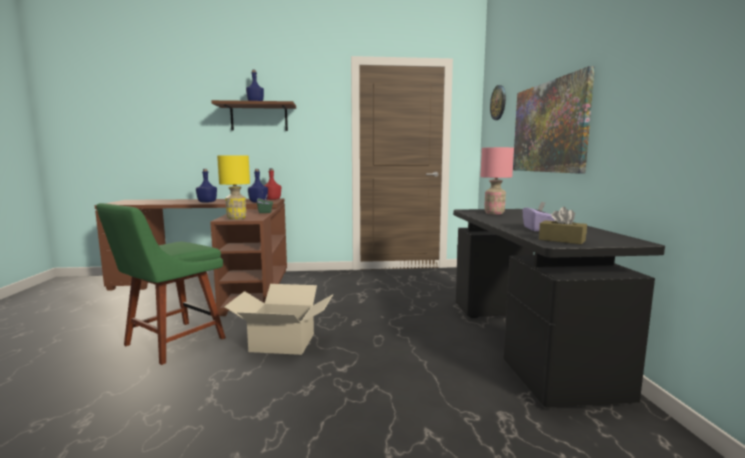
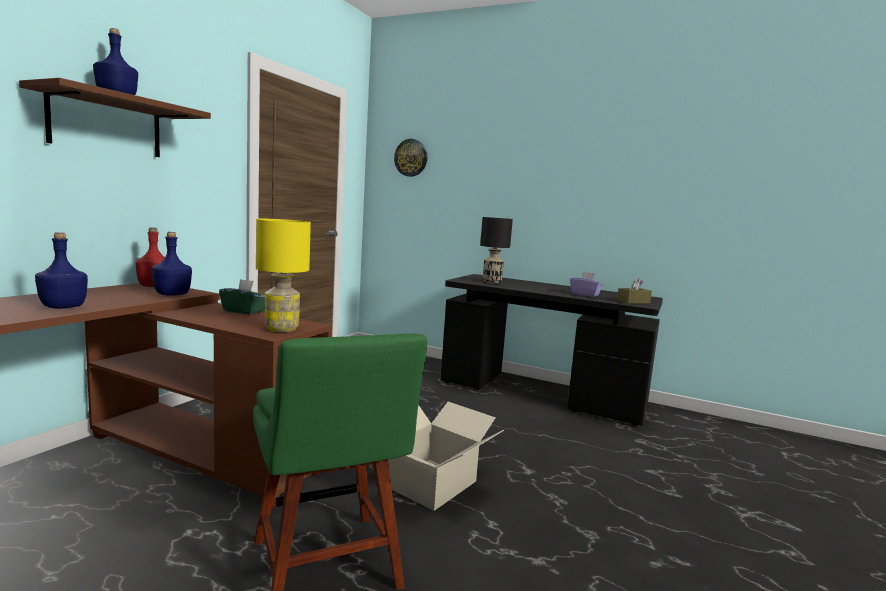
camera: 60 degrees left, 0 degrees up
(493, 213) = (491, 282): pink table lamp -> black table lamp
(549, 127) = (513, 200): picture -> none

